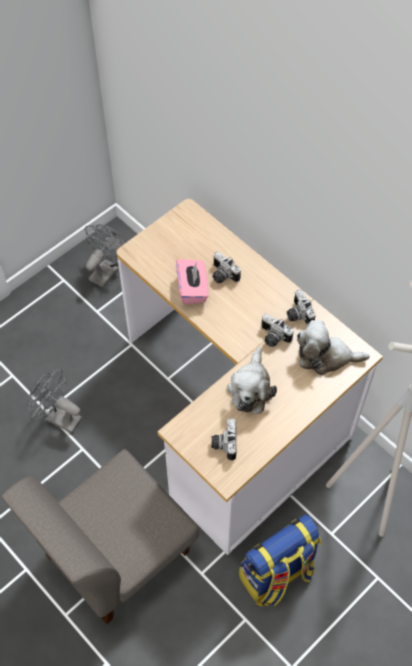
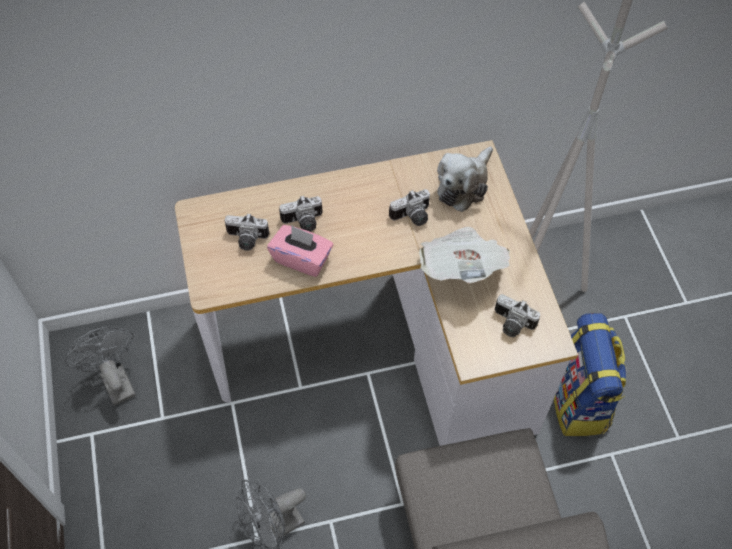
camera: 60 degrees left, 0 degrees up
(251, 388) = (461, 267): plush toy -> newspaper
(297, 314) = (399, 182): camera -> camera (246, 240)

